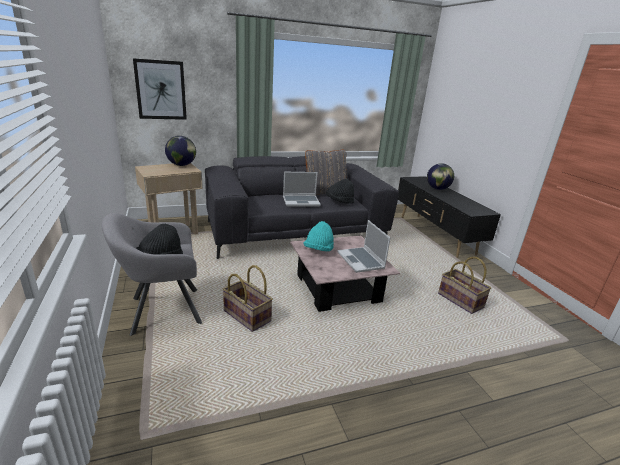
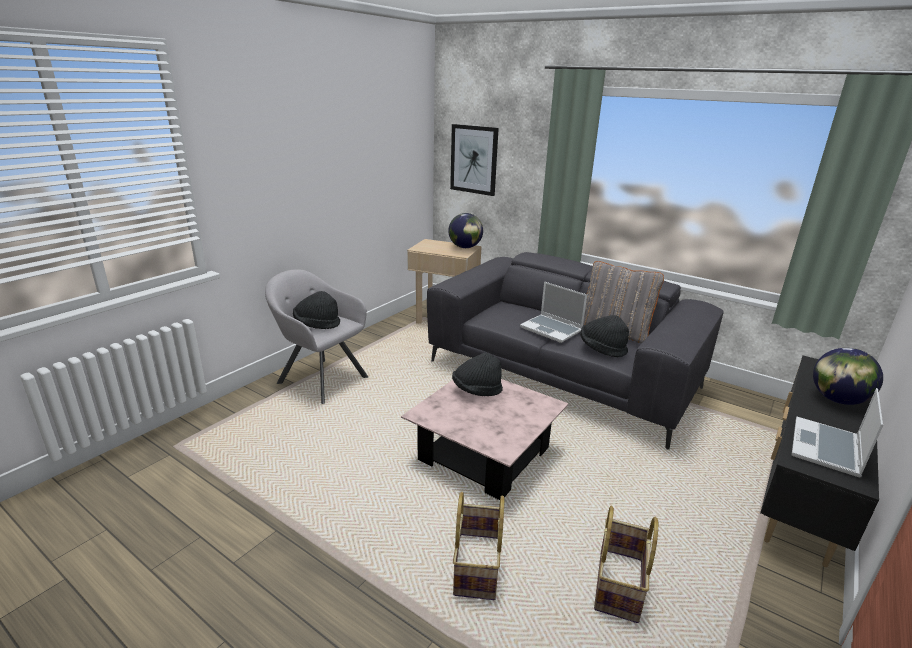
camera: 55 degrees right, 0 degrees up
(248, 316) = (360, 421): basket -> basket (478, 567)
(318, 250) = (476, 390): turquoise hat -> black hat
(361, 261) = (495, 426): laptop -> laptop (827, 449)

